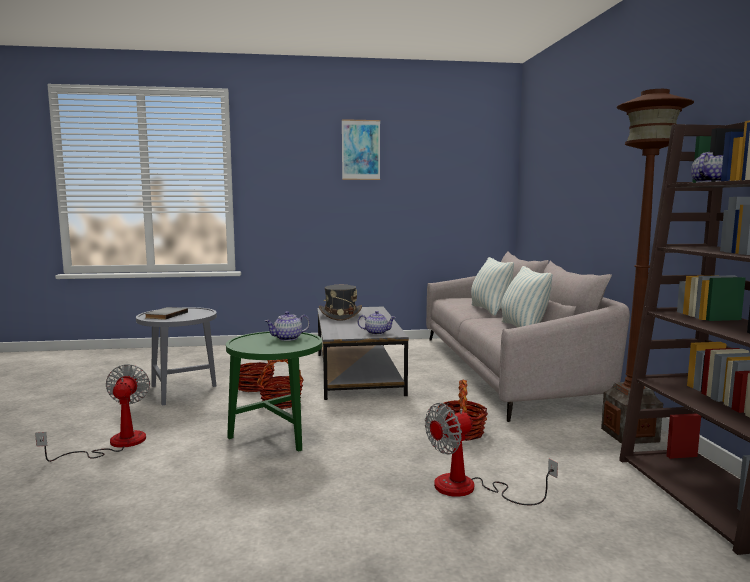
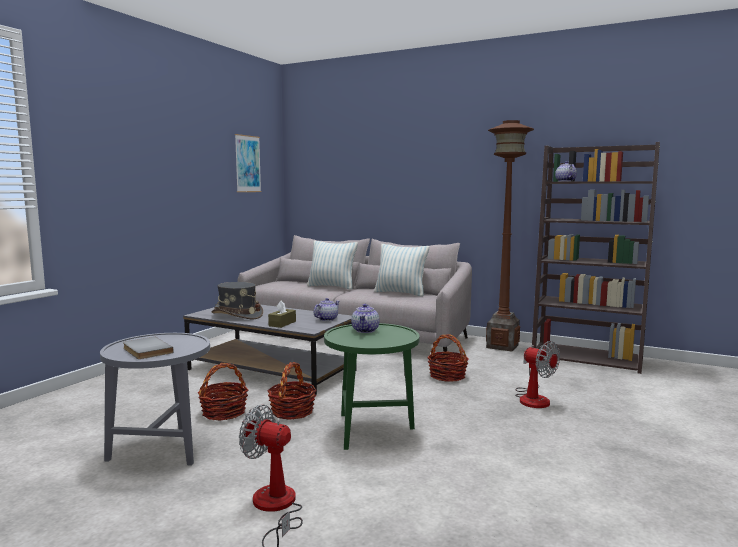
camera: 55 degrees left, 0 degrees up
(338, 327) = (282, 323): none -> brown tissue box
(361, 150) = (172, 132): picture -> picture (247, 164)
(470, 489) = (533, 398): fan -> fan turned 45 degrees counterclockwise

